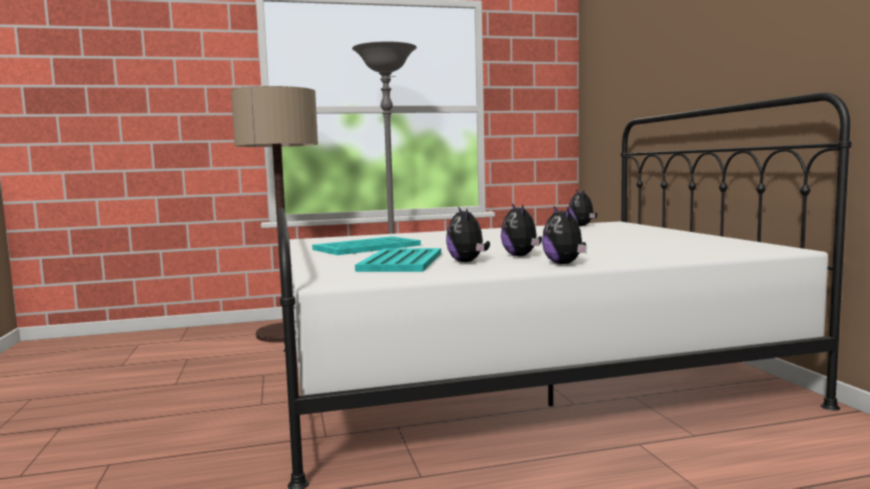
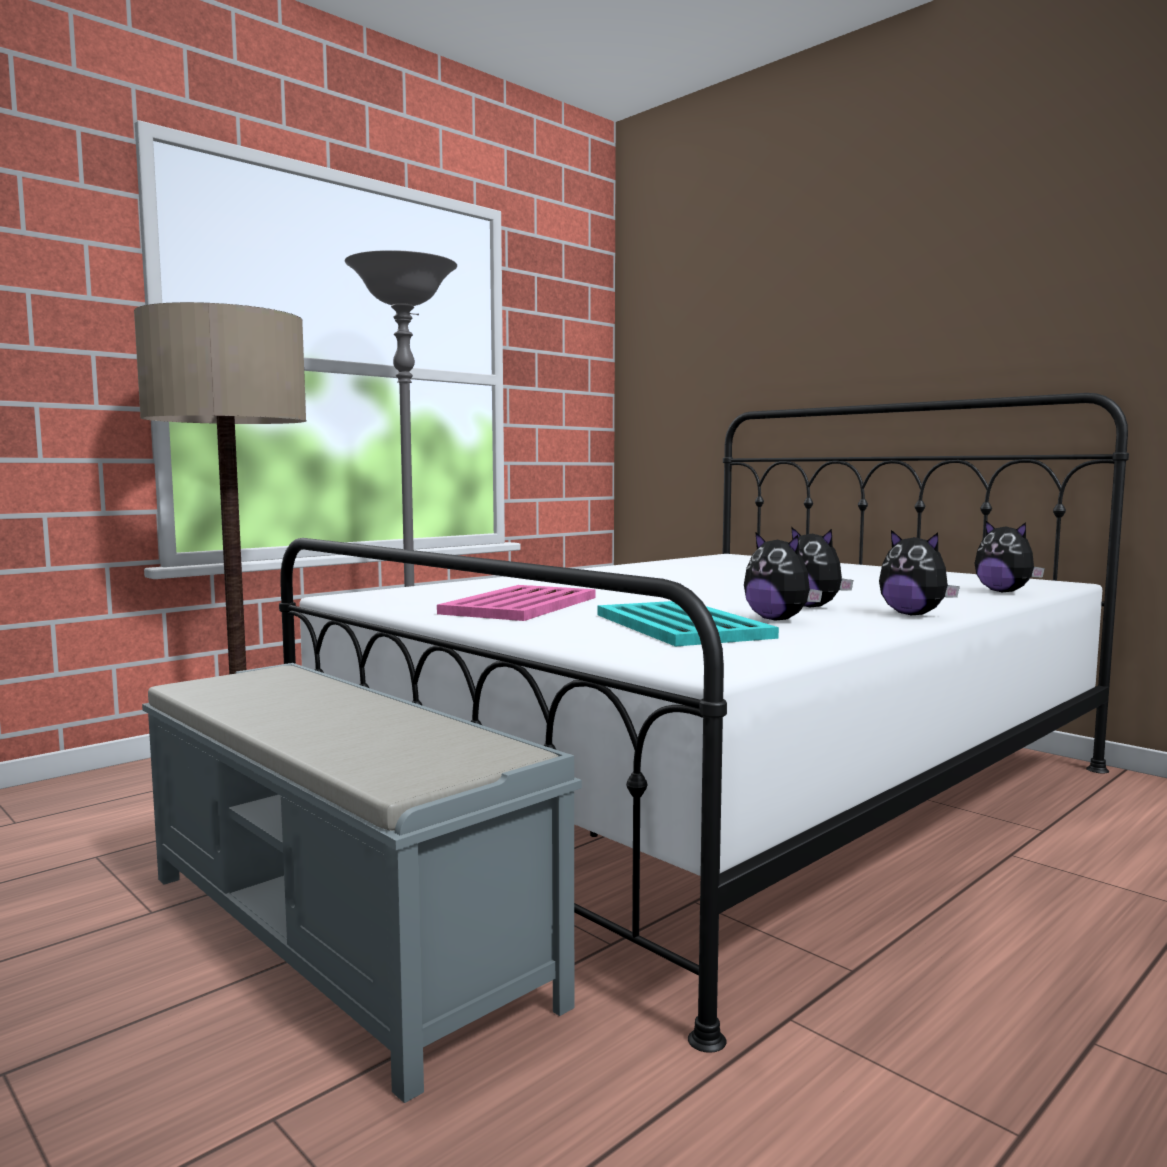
camera: 30 degrees left, 0 degrees up
(224, 407) = (340, 936): none -> grey bench
(368, 247) = (522, 605): turquoise tray -> pink tray
(582, 226) = (707, 561): plush toy -> plush toy (1004, 592)

